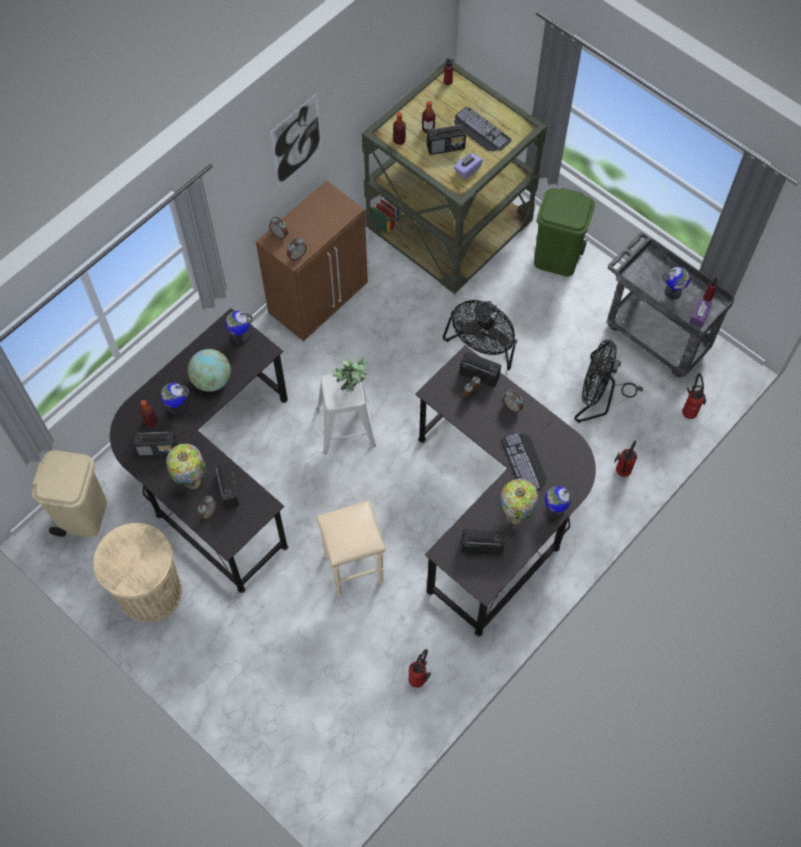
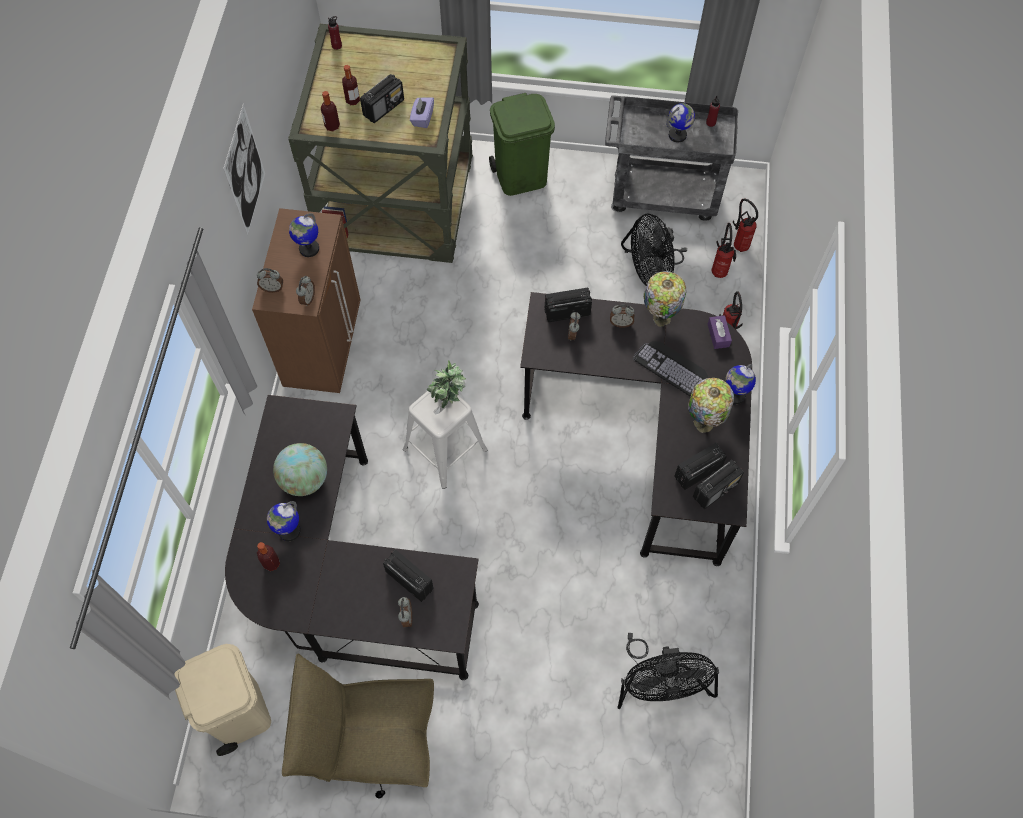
camera: 35 degrees left, 0 degrees up
(150, 592) = (373, 742): beige trash can -> beige office chair
(158, 449) = (301, 587): radio -> radio (716, 490)
(192, 480) = (363, 595): table lamp -> table lamp (660, 317)
(240, 336) = (300, 417): globe -> globe (308, 249)
(353, 570) = (557, 582): beige stool -> none
(419, 678) = (698, 642): fire extinguisher -> fire extinguisher (719, 270)
(479, 131) = (405, 75): keyboard -> none
(481, 343) = (512, 293): black fan -> black fan (658, 681)
(699, 315) = (716, 142): purple tissue box -> purple tissue box (718, 335)

